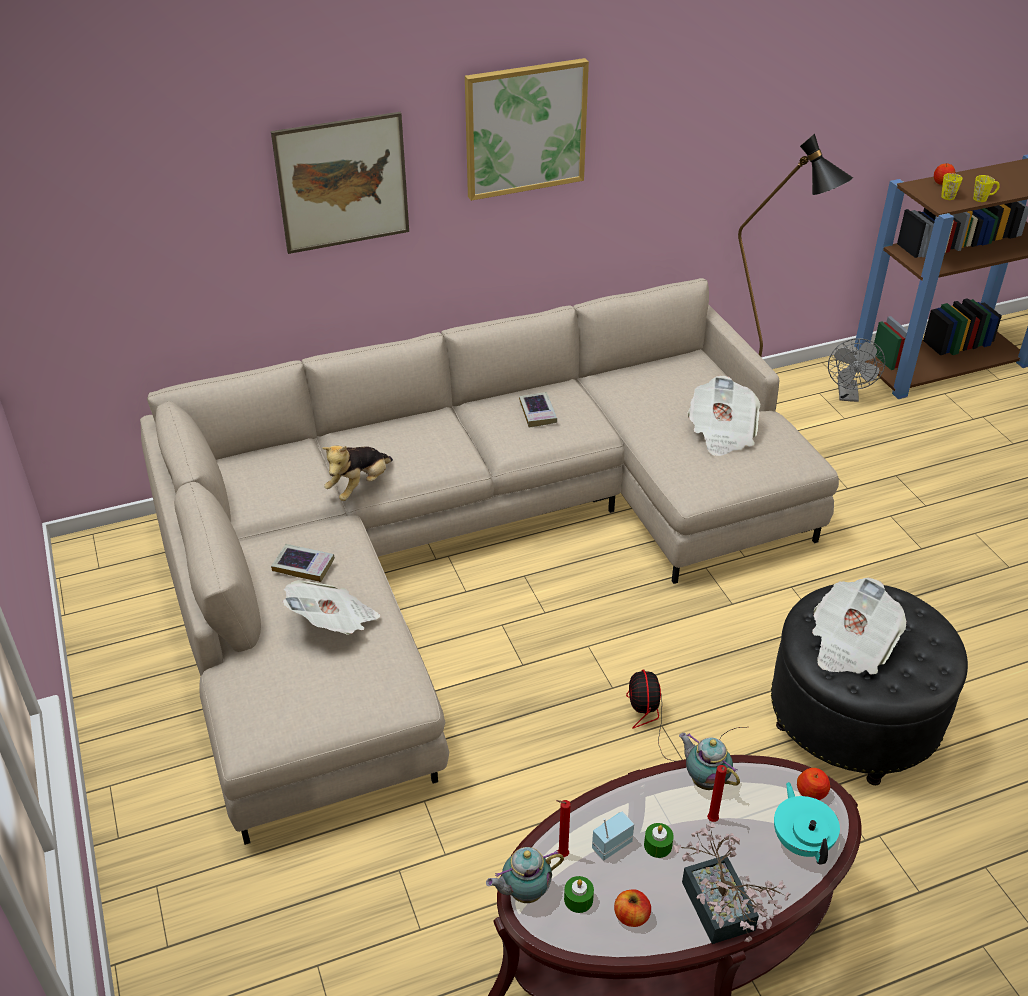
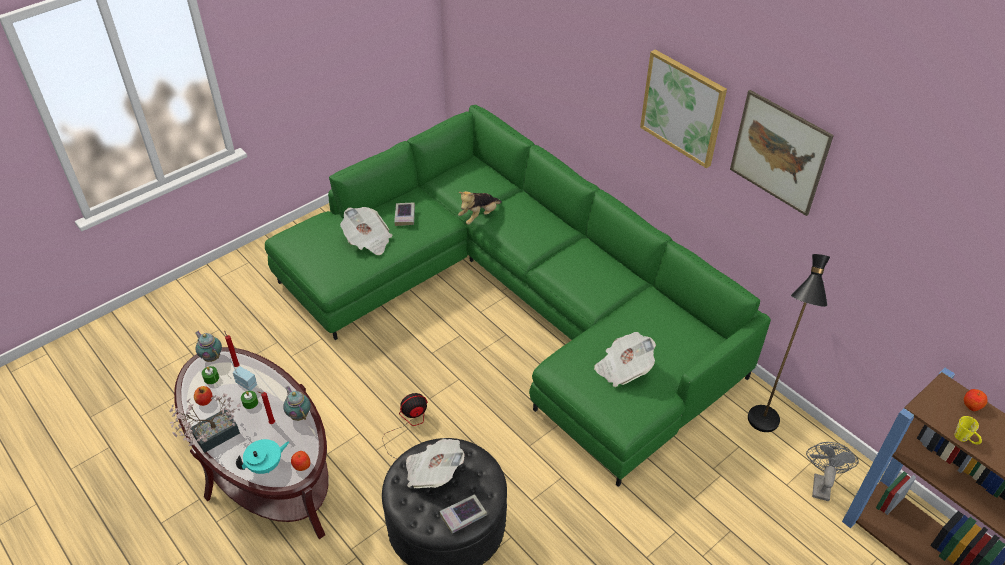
camera: 70 degrees right, 5 degrees up
(342, 183) = (584, 66): picture -> picture (779, 152)
(359, 486) = (479, 216): plush toy -> plush toy turned 60 degrees counterclockwise
(464, 550) = (515, 301): beige sofa -> green sofa
(538, 413) = (591, 271): book -> book (463, 515)
(705, 779) = (299, 414): teapot -> teapot turned 60 degrees counterclockwise
(848, 396) = (821, 483): grey fan -> grey fan turned 120 degrees clockwise
(949, 195) = (949, 412): yellow mug -> none

